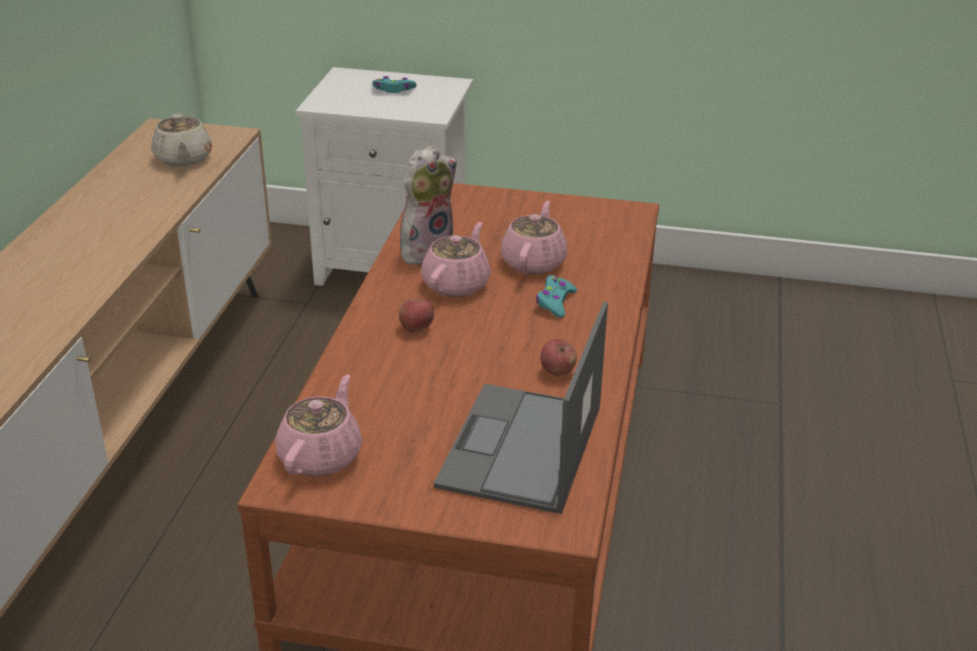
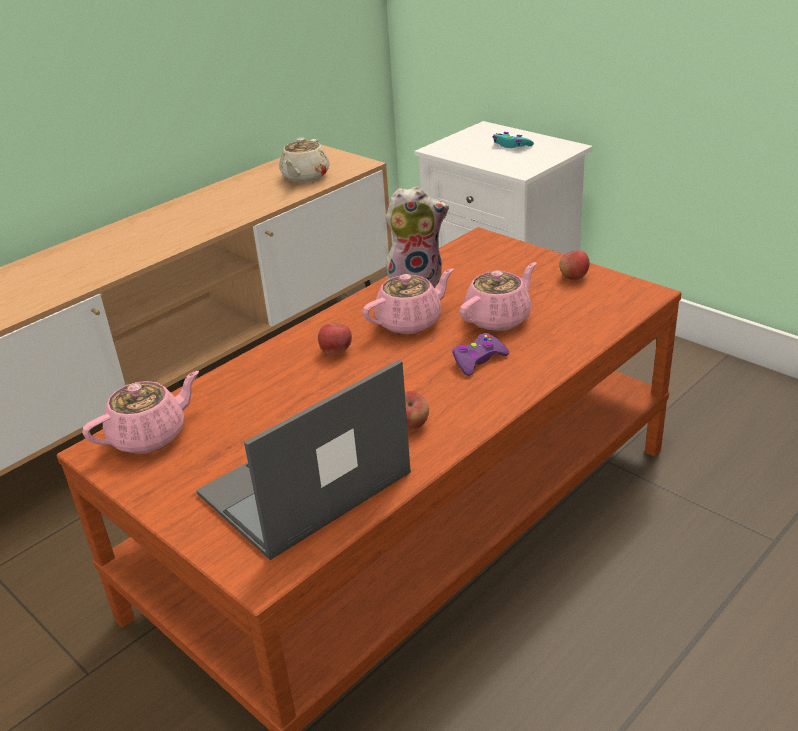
camera: 35 degrees right, 0 degrees up
(555, 302) = (478, 360): turquoise game controller -> purple game controller
(560, 210) = (573, 277): none -> apple

